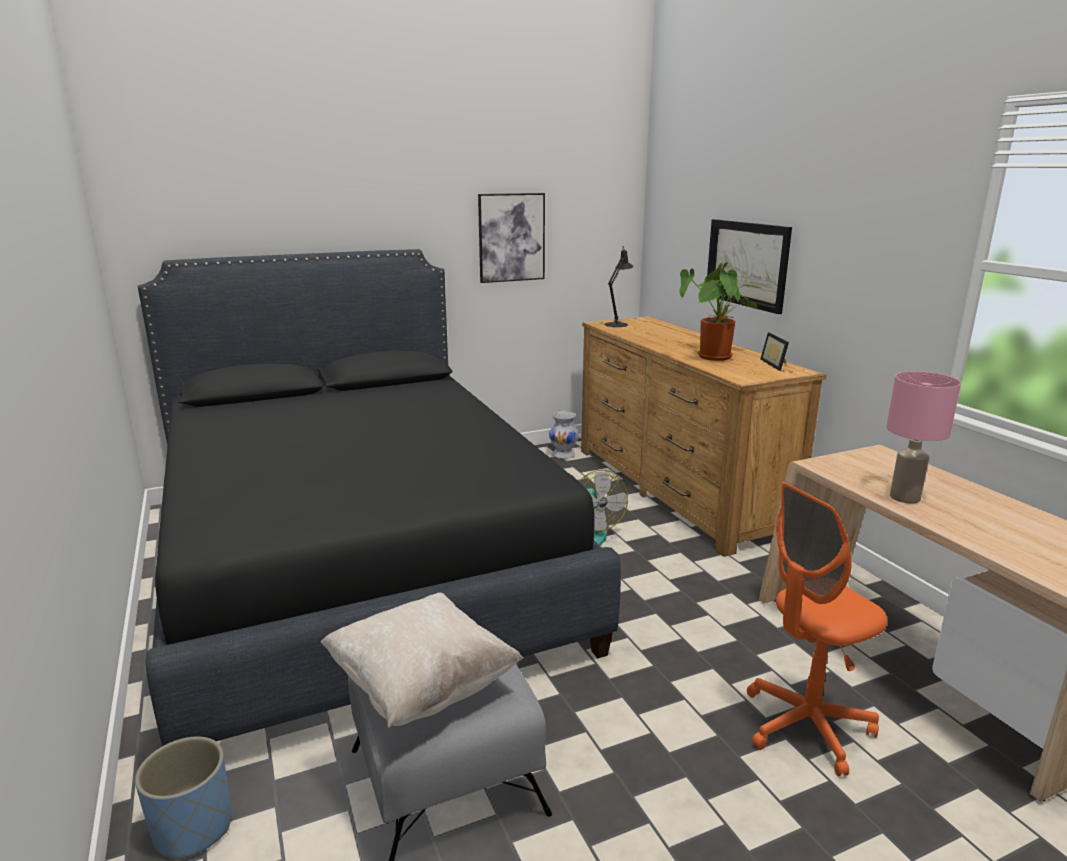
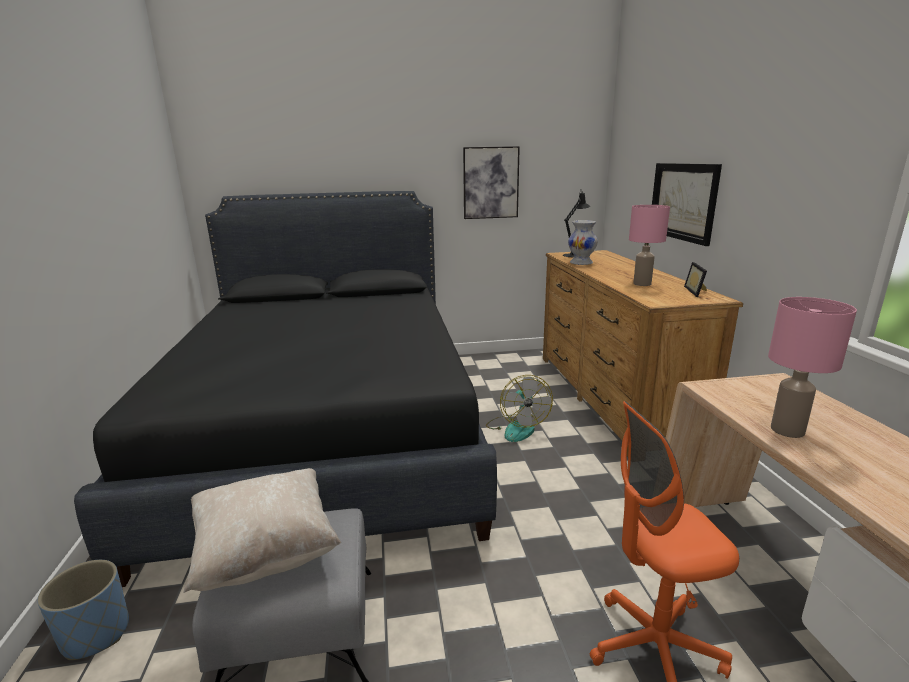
camera: 15 degrees right, 0 degrees up
(563, 455) = (527, 360): white vase -> white vase (581, 263)
(715, 358) = (641, 284): potted plant -> pink table lamp

